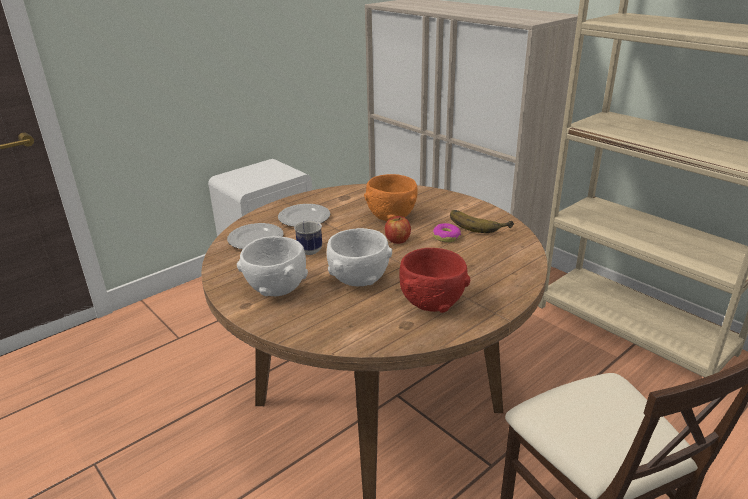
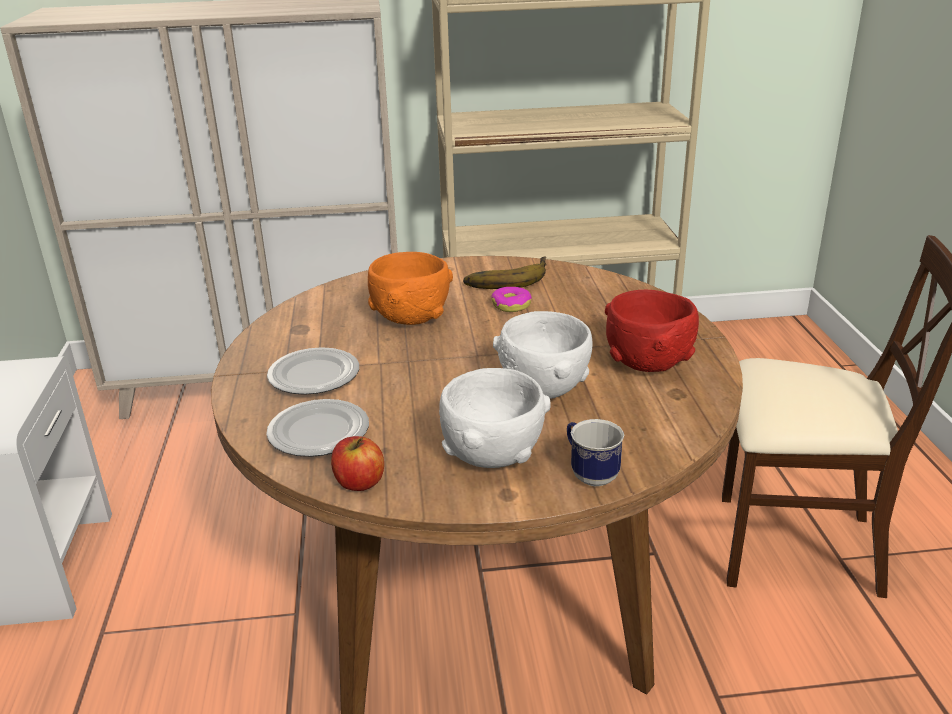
camera: 55 degrees left, 0 degrees up
(311, 249) = (415, 397): mug -> mug (589, 474)
(397, 240) = (477, 334): apple -> apple (359, 482)

